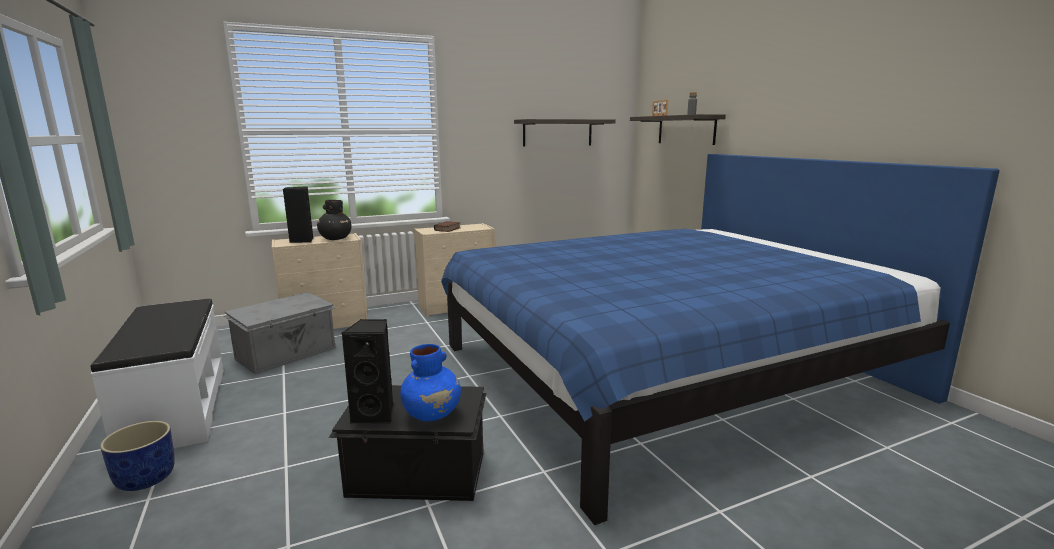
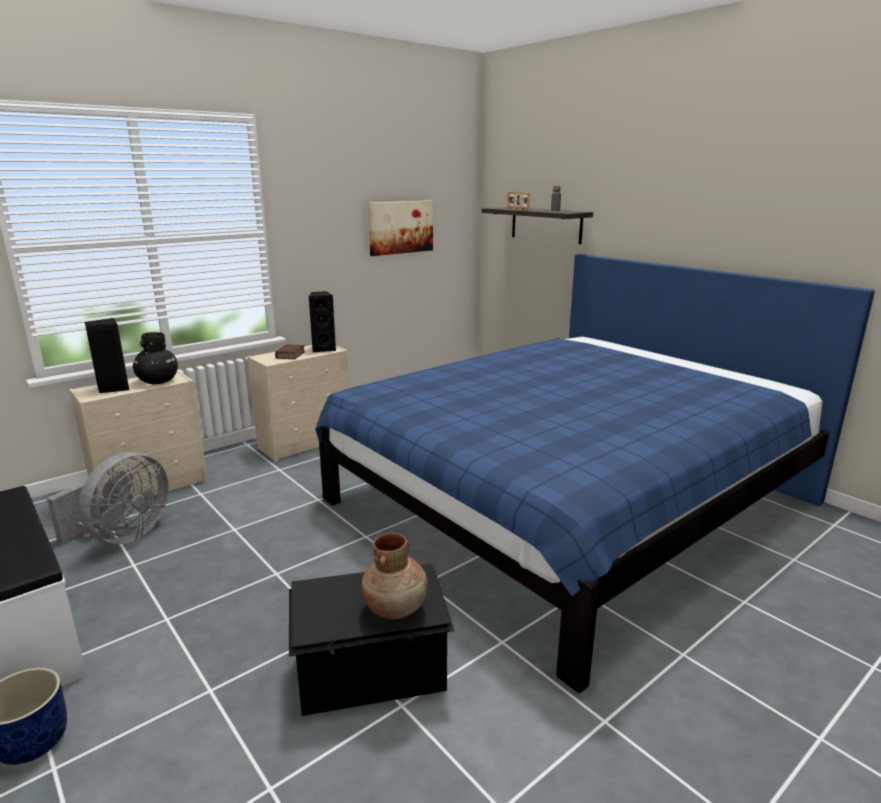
camera: 15 degrees left, 5 degrees up
(287, 354) = (122, 536): grey storage box -> grey fan
(376, 414) = (332, 619): black speaker -> black speaker (323, 349)
(432, 414) = (396, 608): blue vase -> brown vase
(557, 133) = (400, 227): shelf -> picture

